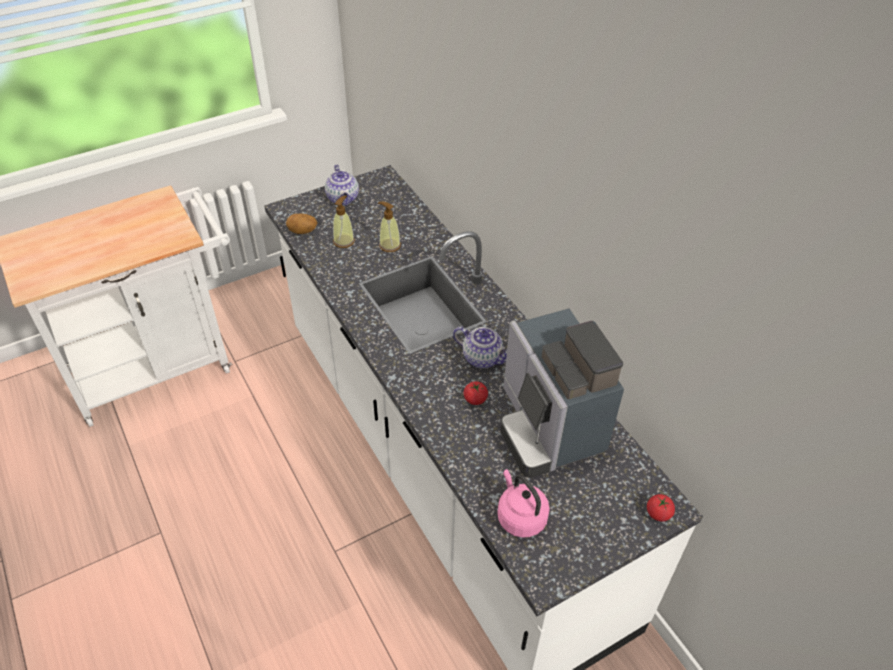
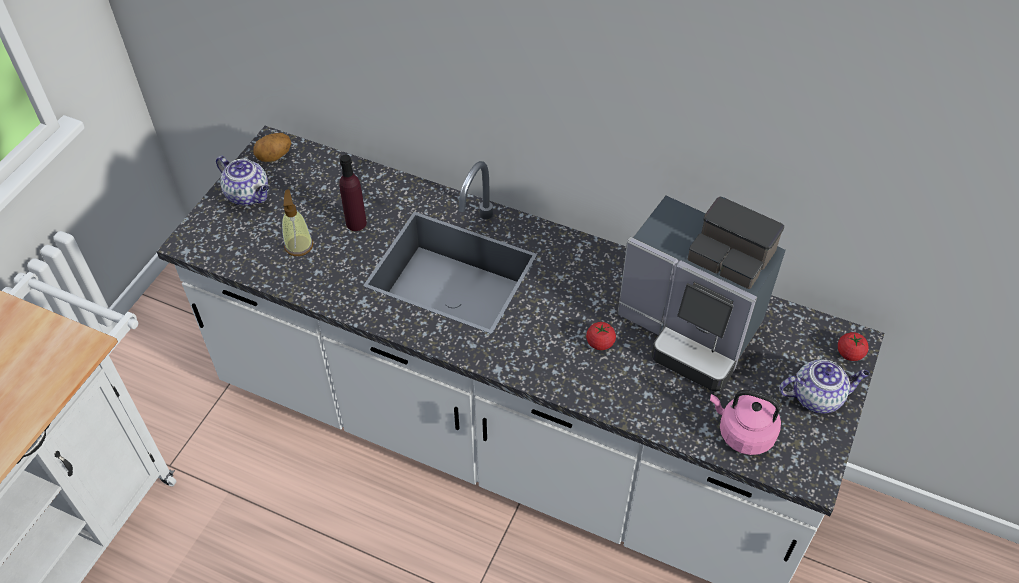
camera: 35 degrees left, 5 degrees up
(302, 232) = (238, 260): potato -> potato (274, 157)
(389, 245) = (356, 223): soap dispenser -> purple bottle
(483, 358) = (569, 295): teapot -> teapot (818, 396)

